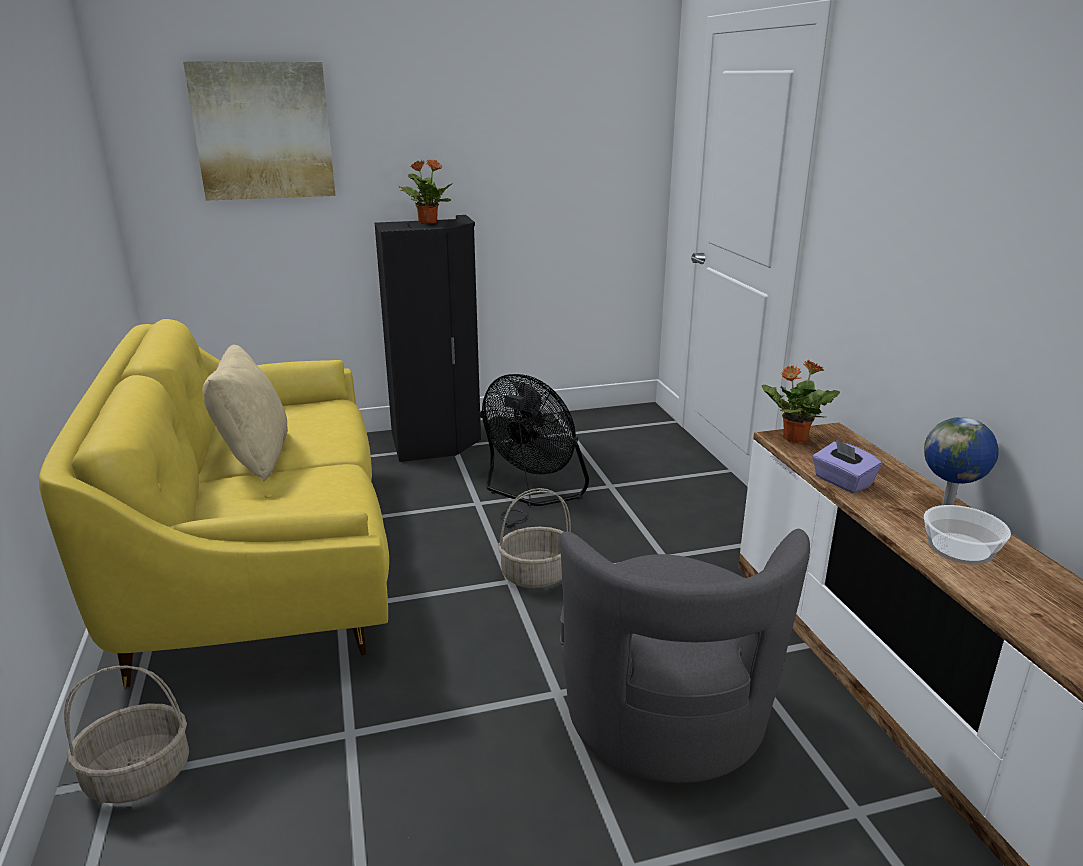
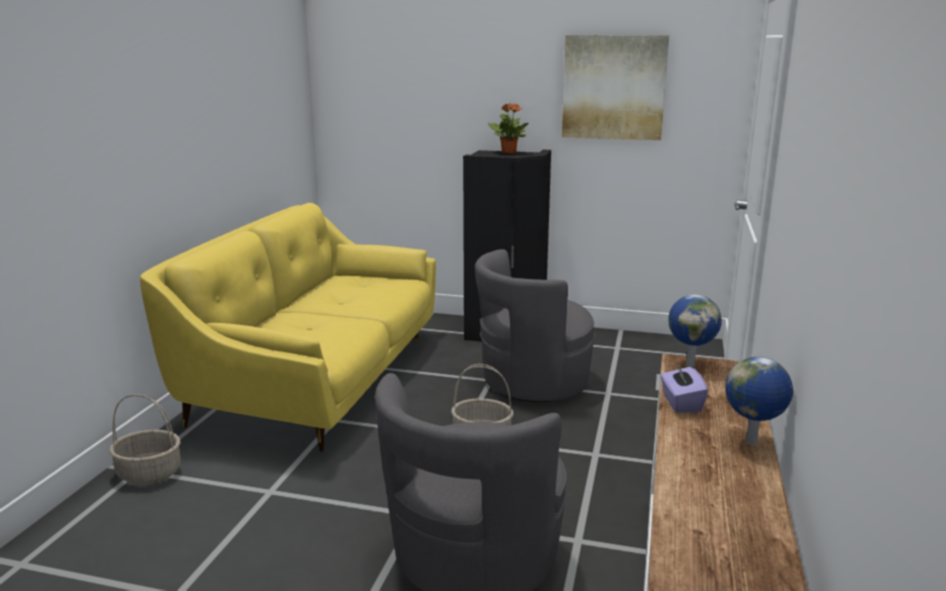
camera: 30 degrees right, 5 degrees down
(255, 457) = (324, 304): beige pillow -> none
(263, 131) = (409, 78): picture -> picture (613, 87)
(524, 494) = (532, 382): black fan -> grey armchair
(793, 438) = (690, 365): potted plant -> globe
(960, 548) = (708, 472): bowl -> none

